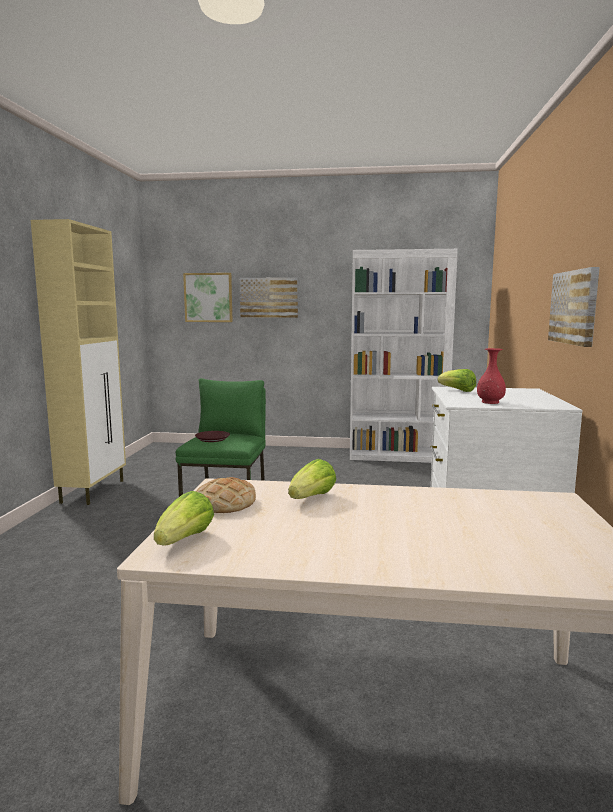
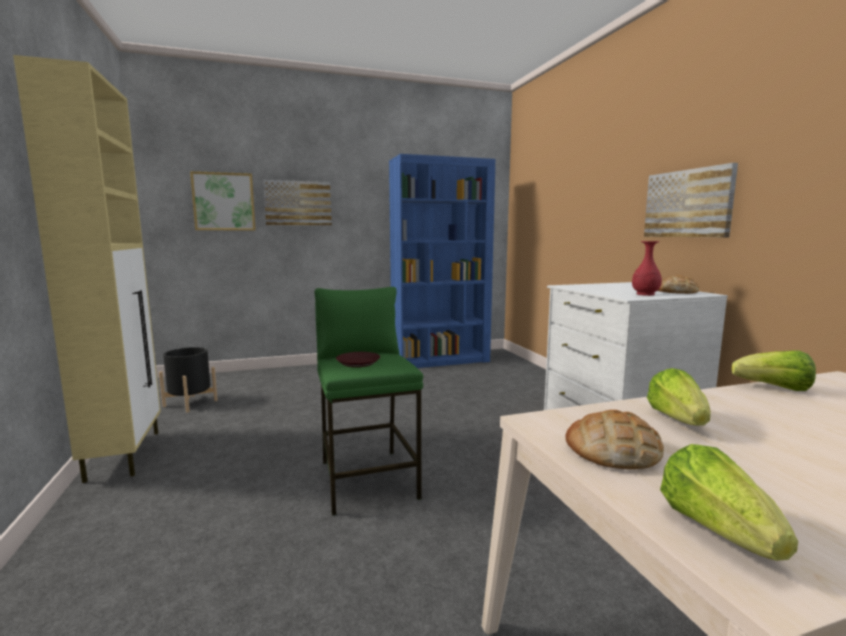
camera: 25 degrees left, 0 degrees up
(159, 464) = (190, 403): none -> black planter
(397, 456) = (440, 360): white bookcase -> blue bookcase
(457, 391) = (582, 287): lettuce -> lettuce (774, 388)
(536, 402) = (675, 292): none -> bread

